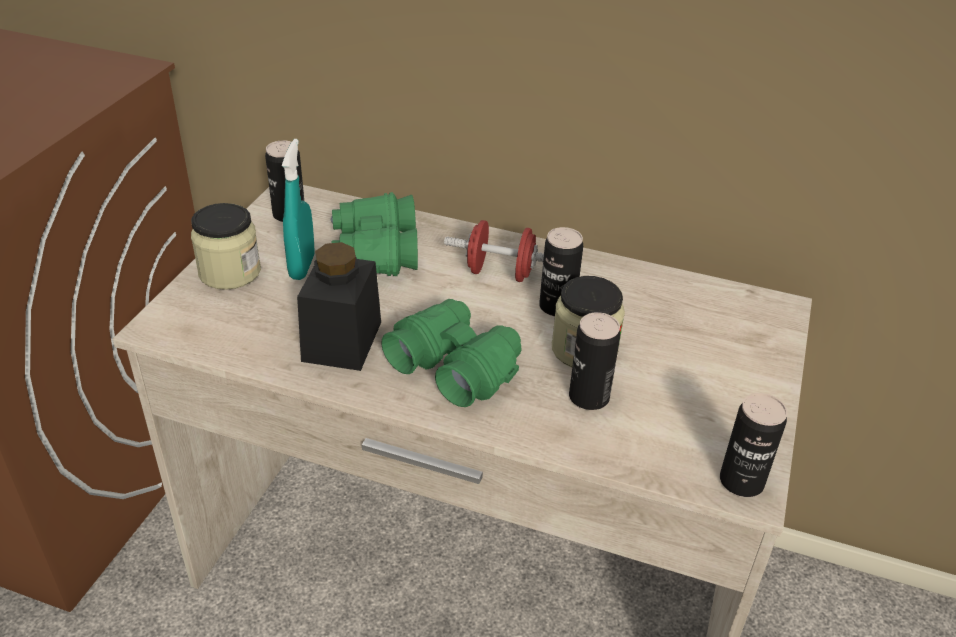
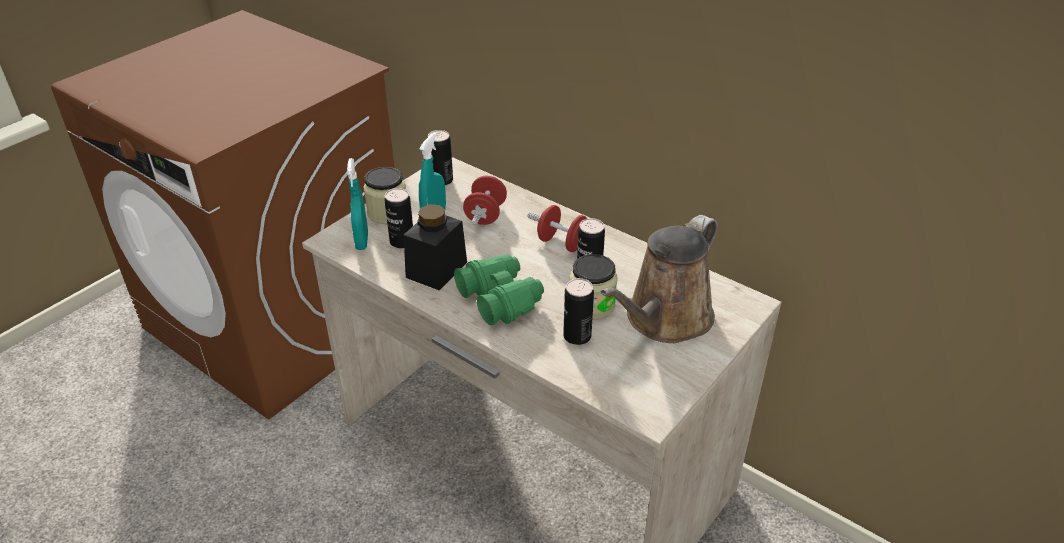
camera: 20 degrees right, 0 degrees up
(208, 320) = (362, 241): none -> turquoise spray bottle
(375, 252) = (485, 215): green binoculars -> red dumbbell
(688, 350) = (664, 320): none -> brown watering can
(741, 481) = (649, 409): can -> can (402, 242)

